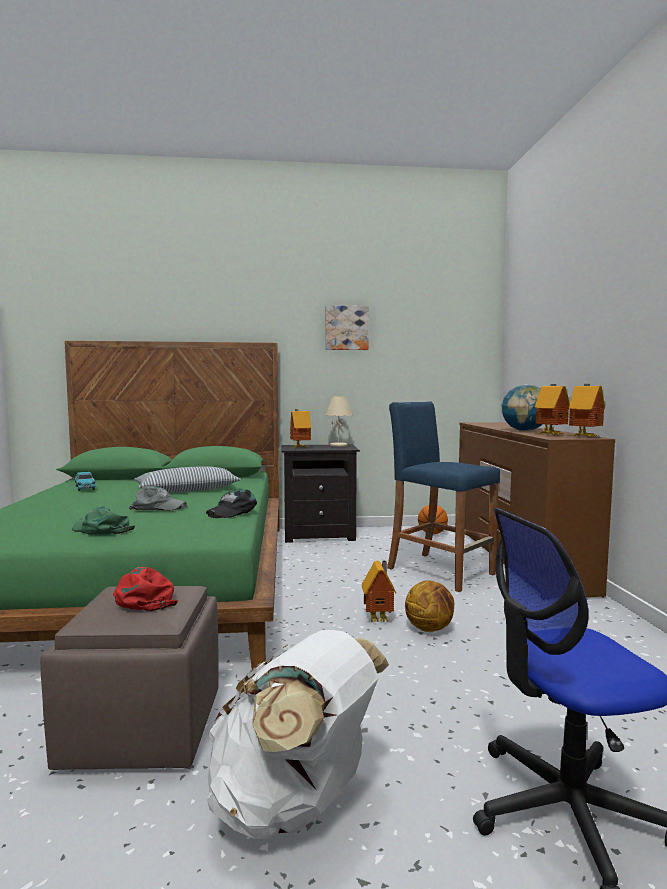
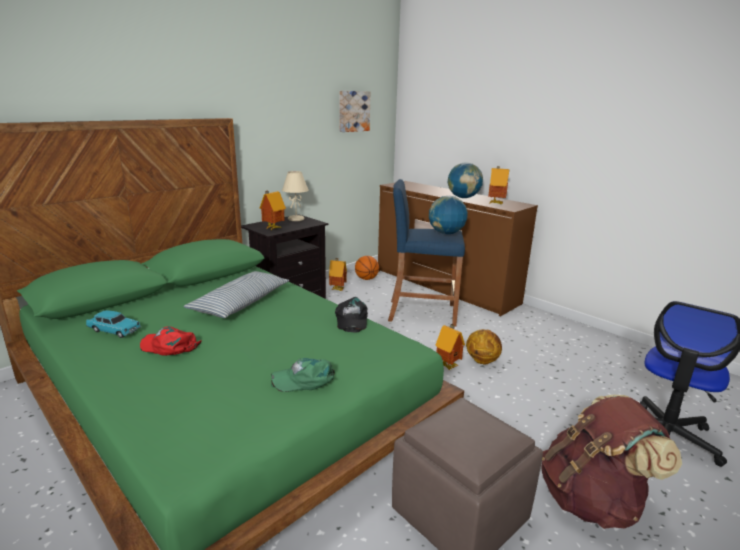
camera: 40 degrees left, 15 degrees up
(143, 597) = (466, 426): red cap -> red cap (169, 346)
(158, 507) = (277, 334): grey cap -> none
(294, 803) = (592, 500): white backpack -> brown backpack
(346, 328) = (288, 100): picture -> picture (353, 111)
(461, 465) = (446, 233): none -> globe
(585, 437) = (520, 204): toy house -> toy house (337, 289)

